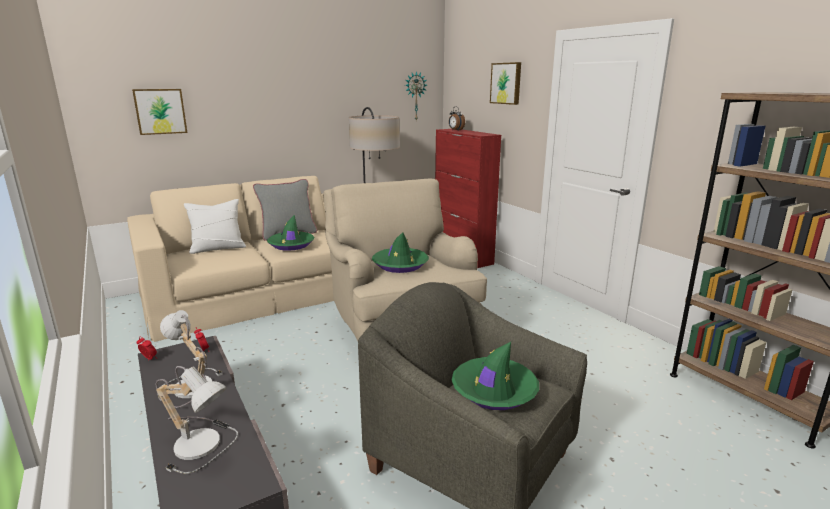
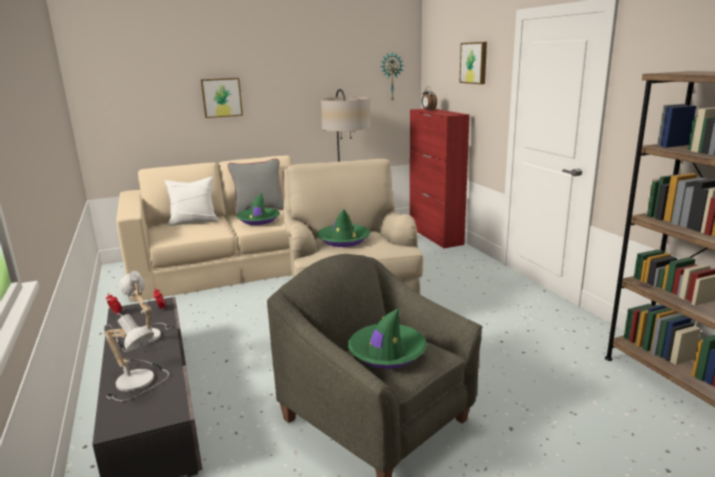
camera: 10 degrees right, 0 degrees up
(160, 111) = (149, 97): picture -> picture (221, 97)

